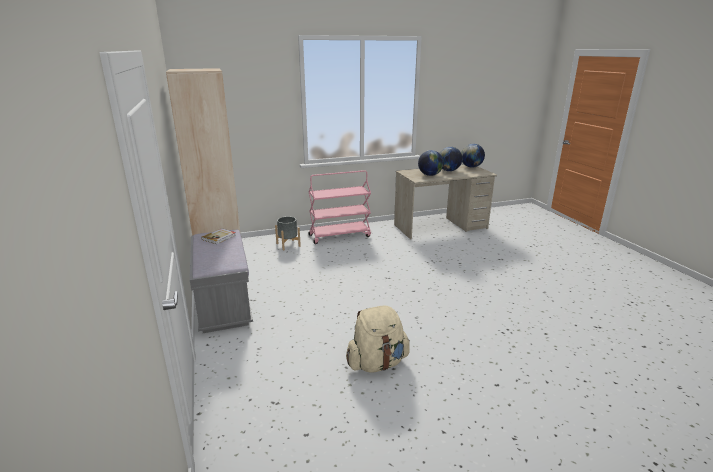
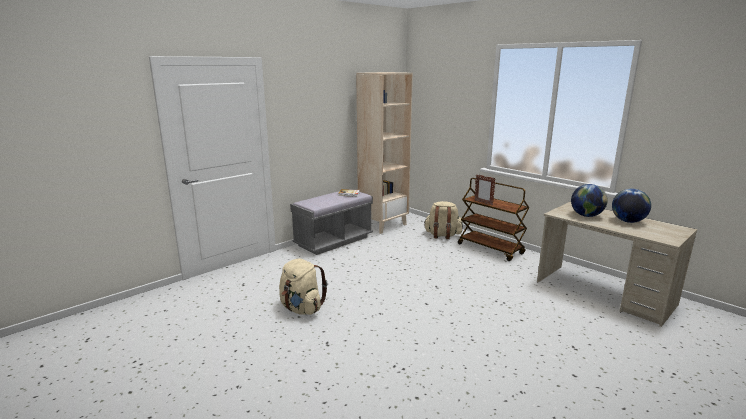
camera: 65 degrees right, 5 degrees down
(288, 245) = (442, 235): grey planter -> beige backpack
(335, 195) = (483, 203): none -> picture frame
(340, 235) = (491, 249): pink cart -> brown cart
(471, 167) = (678, 230): globe -> none

